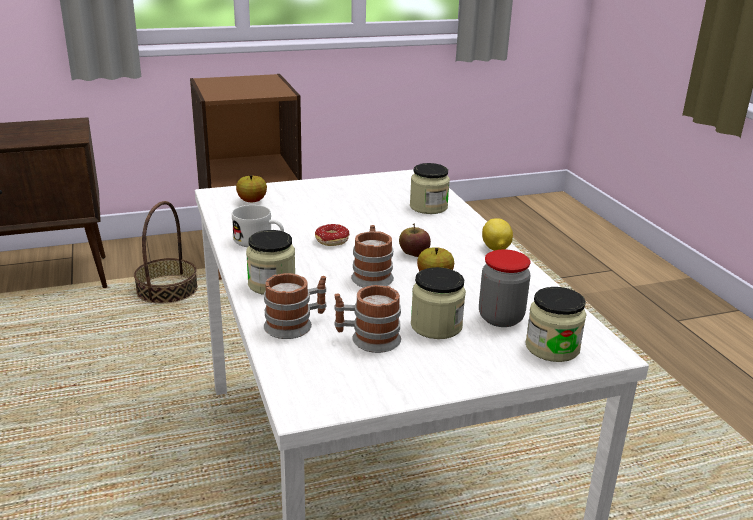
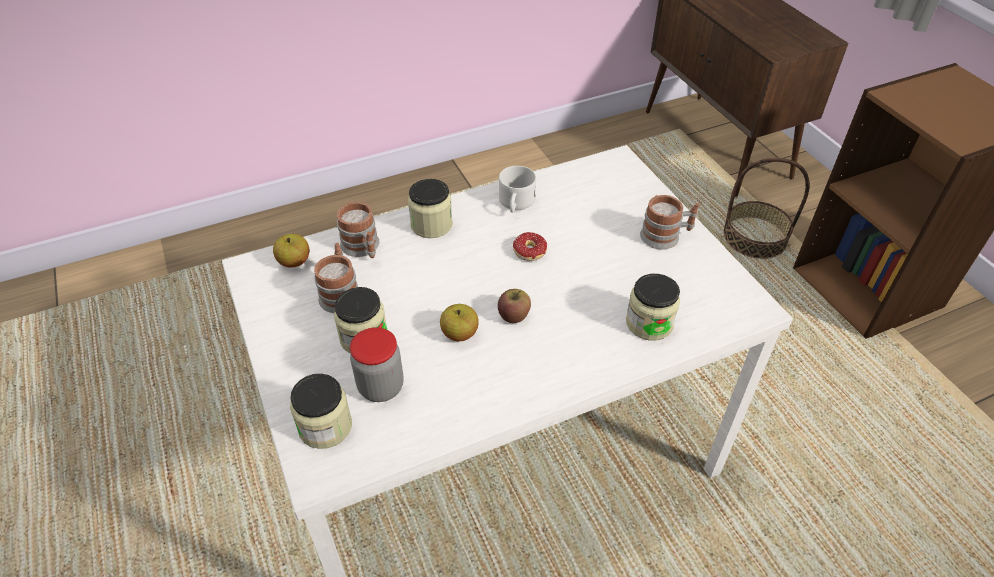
camera: 85 degrees right, 20 degrees up
(252, 201) = (610, 185): apple -> apple (294, 262)
(372, 275) = (458, 287): mug -> mug (666, 236)
(495, 249) = (544, 387): lemon -> none

